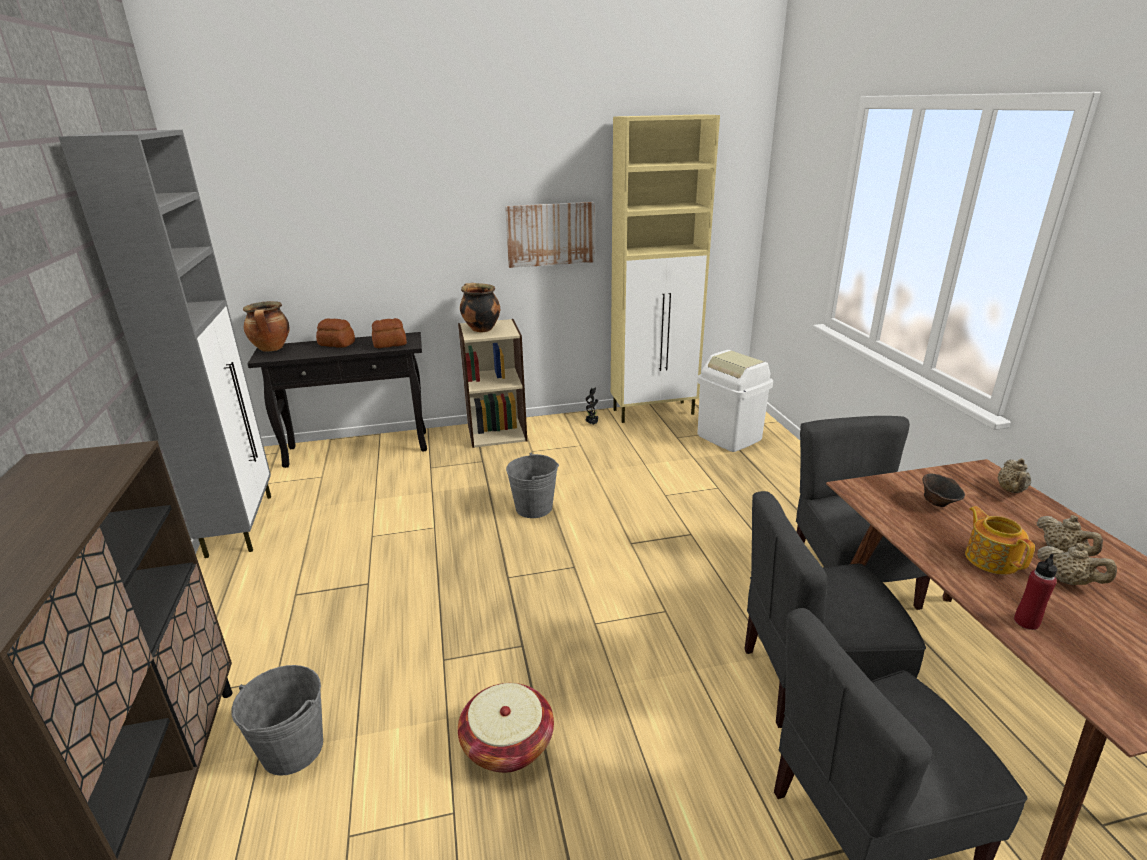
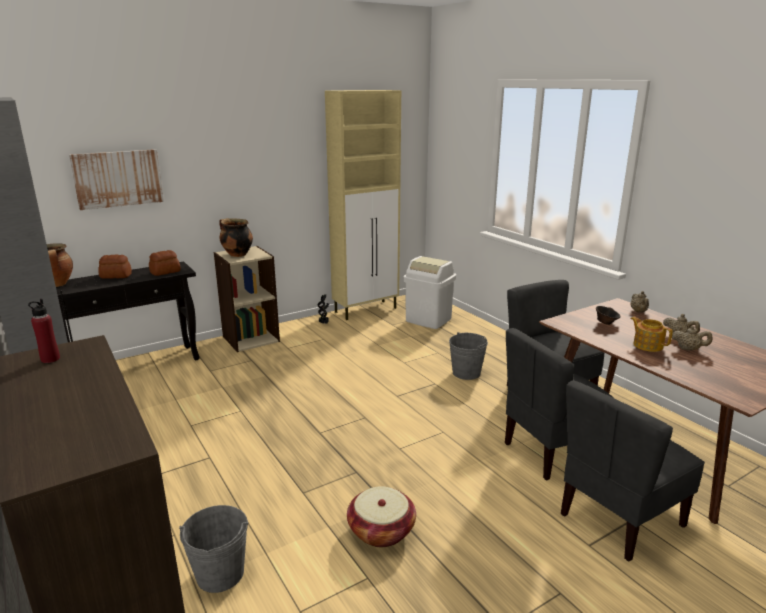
camera: 20 degrees left, 5 degrees down
(534, 508) = (312, 385): grey bucket -> grey bucket (466, 373)
(550, 234) = (282, 178): picture -> picture (118, 178)
(1026, 622) = (680, 370): red bottle -> red bottle (50, 359)

